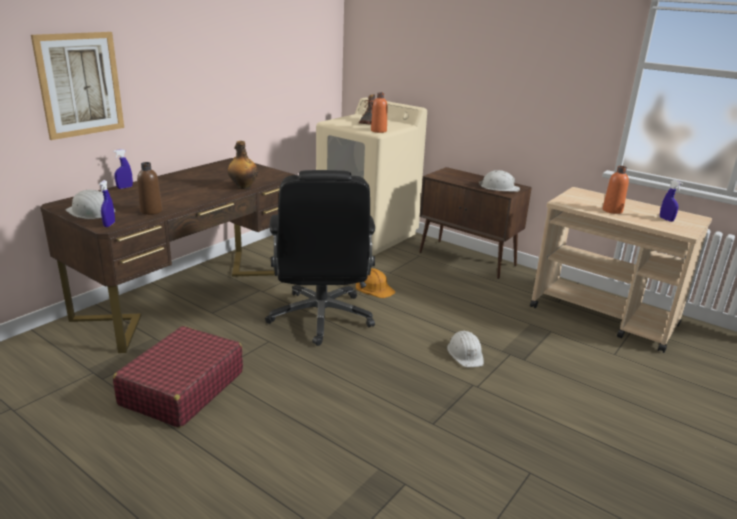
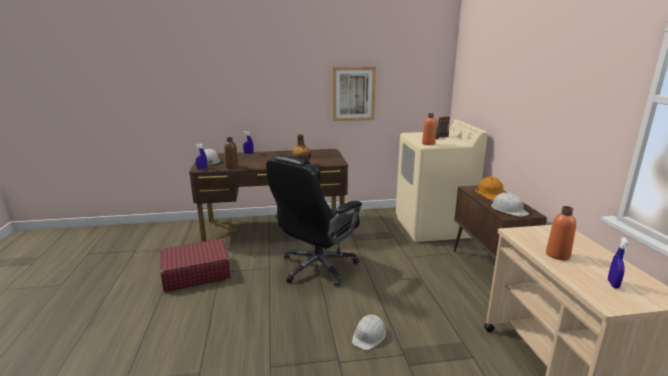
camera: 45 degrees right, 5 degrees down
(80, 84) = (231, 92): picture -> picture (353, 94)
(374, 288) = (380, 263): orange hard hat -> orange hard hat (491, 193)

